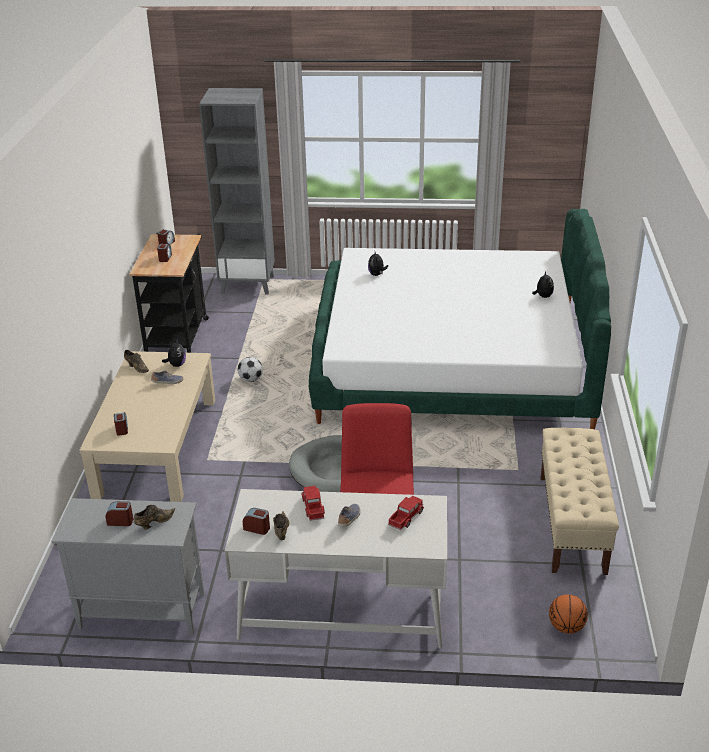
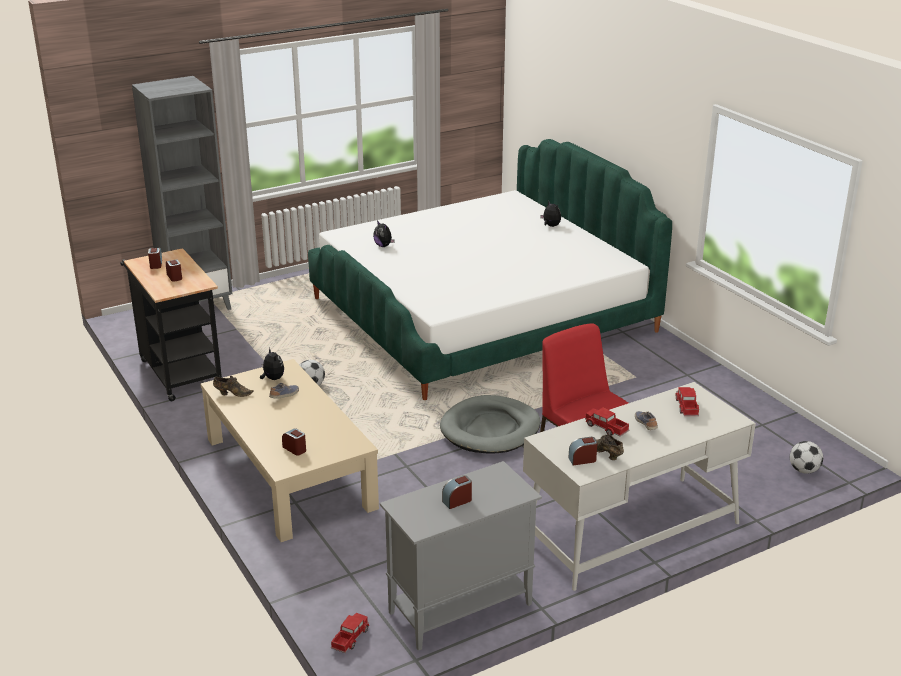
camera: 35 degrees left, 5 degrees down
(49, 596) = (350, 638): none -> toy truck
(154, 523) = (490, 490): brown shoe -> none
(566, 627) = (804, 470): basketball -> football
(572, 524) = (722, 400): beige bench -> none

